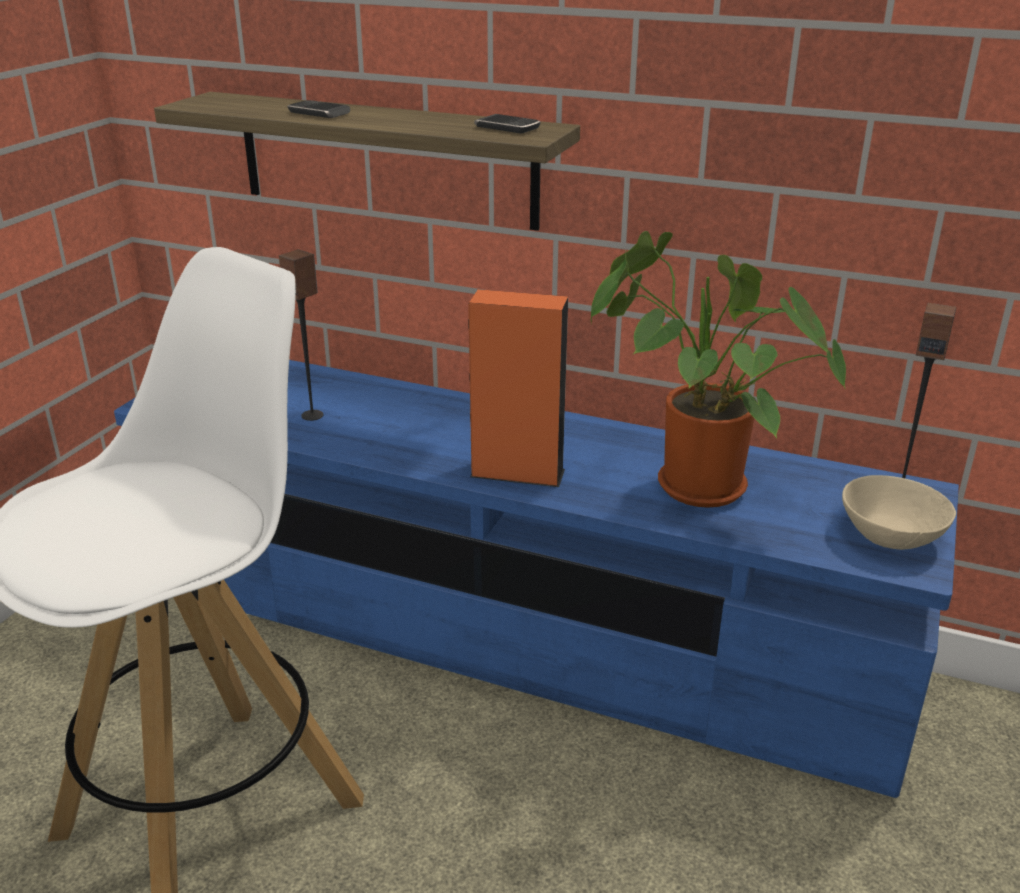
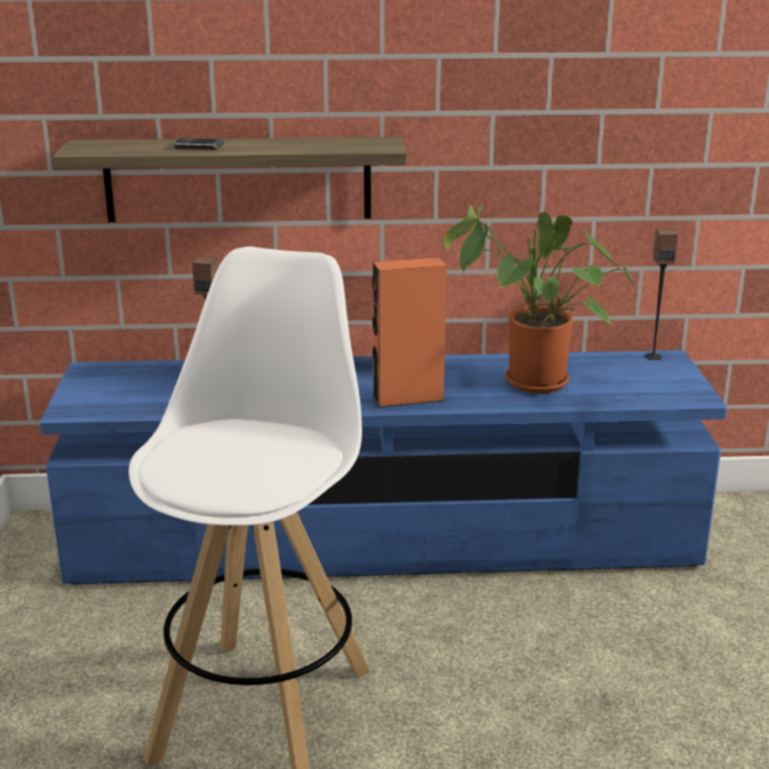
camera: 25 degrees left, 5 degrees down
(507, 127) = (358, 143): phone -> none
(890, 536) = (670, 385): beige bowl -> none

